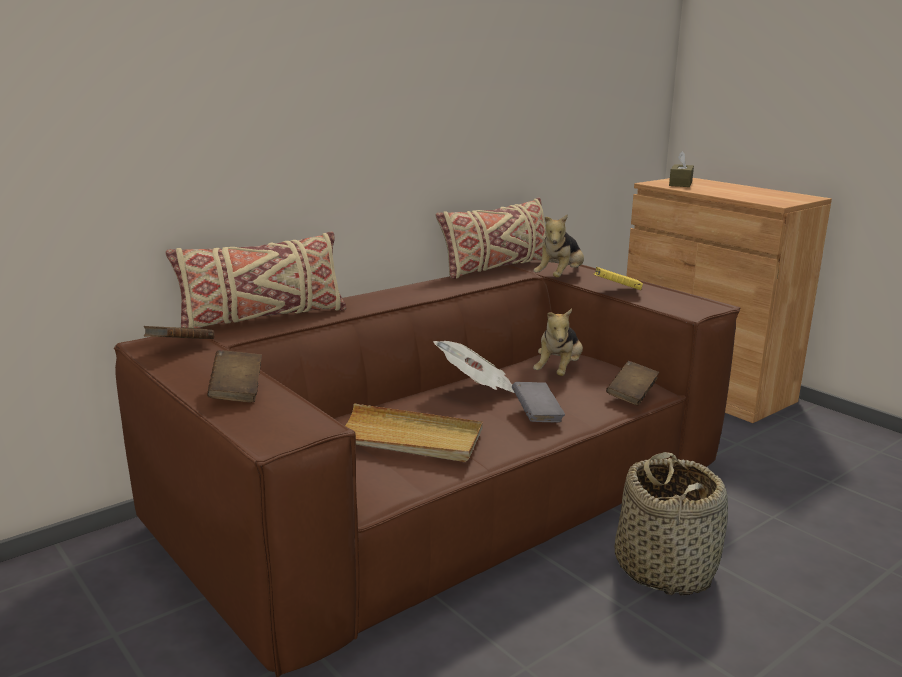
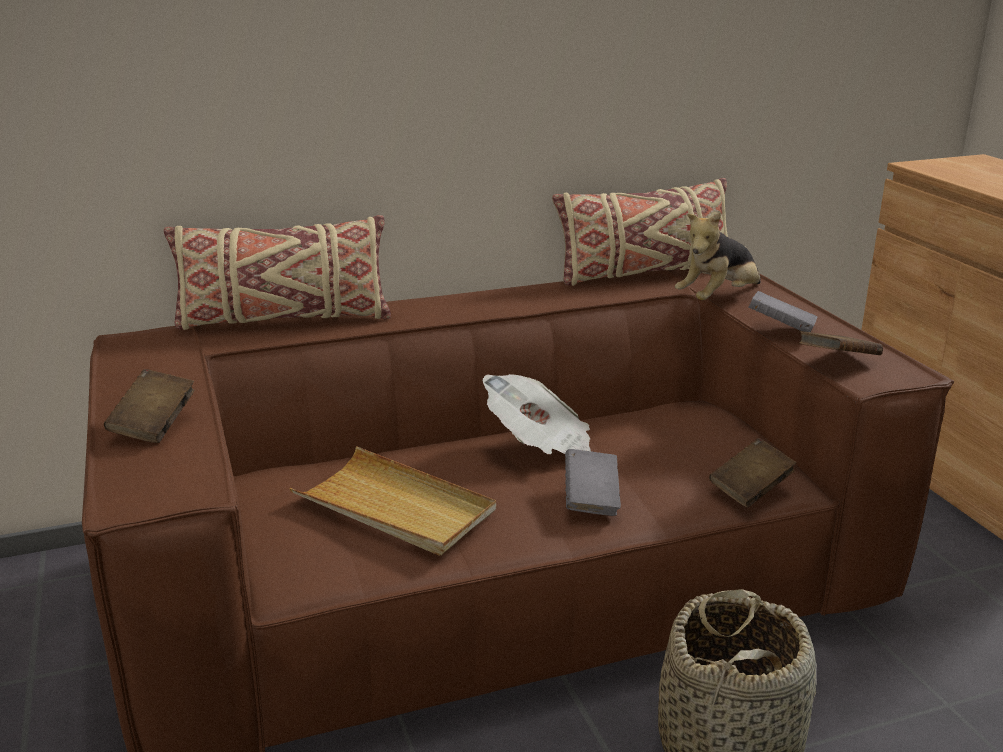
camera: 20 degrees right, 5 degrees up
(180, 347) = (155, 351): brown book -> brown book (837, 361)
(559, 371) = (673, 435): plush toy -> none
(616, 290) = (780, 329): yellow book -> grey book
(680, 183) = (960, 168): brown tissue box -> none

